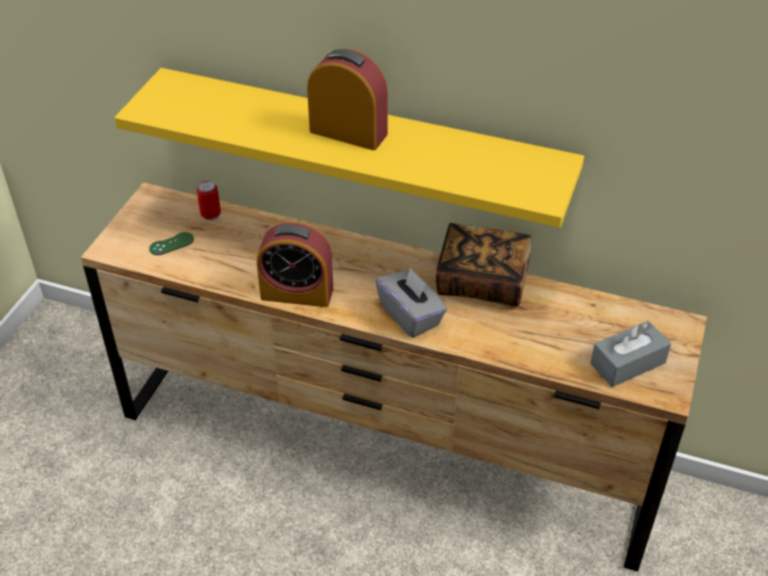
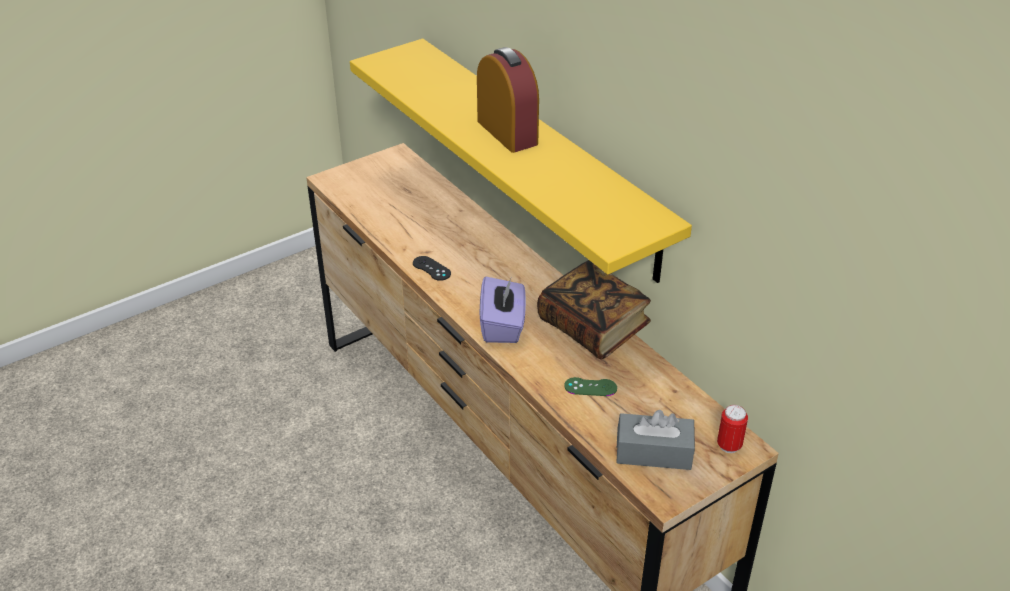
camera: 35 degrees right, 5 degrees down
(171, 244) = (377, 194): green game controller -> green game controller (590, 387)
(211, 215) = (426, 185): can -> can (729, 445)
(297, 293) = (431, 268): alarm clock -> black game controller
(411, 316) = (503, 325): grey tissue box -> purple tissue box

